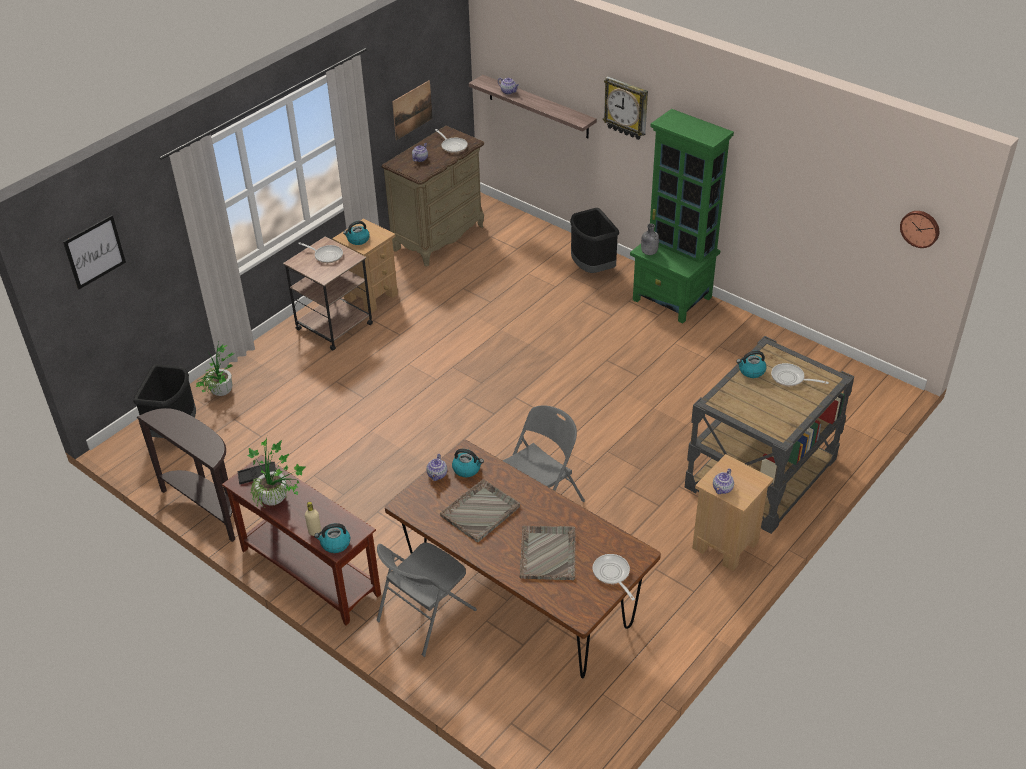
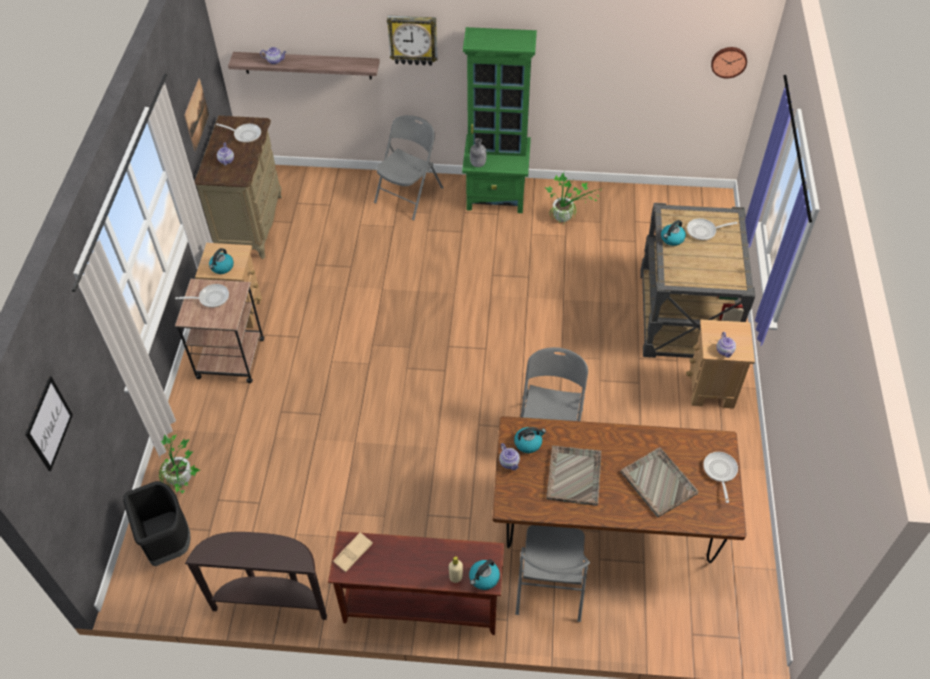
camera: 35 degrees left, 10 degrees up
(257, 475) = (353, 553): black tray -> beige tray
(279, 501) = (397, 567): potted plant -> potted plant (566, 217)
(592, 268) = (409, 195): black trash can -> grey chair
(612, 574) = (720, 472): frying pan -> frying pan turned 60 degrees clockwise

